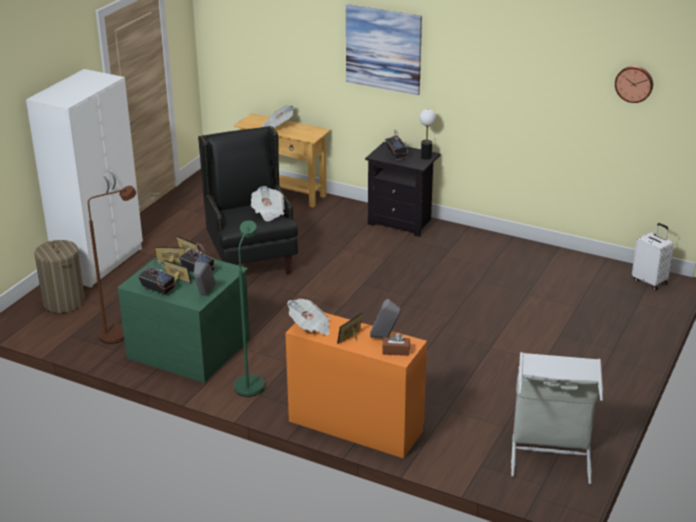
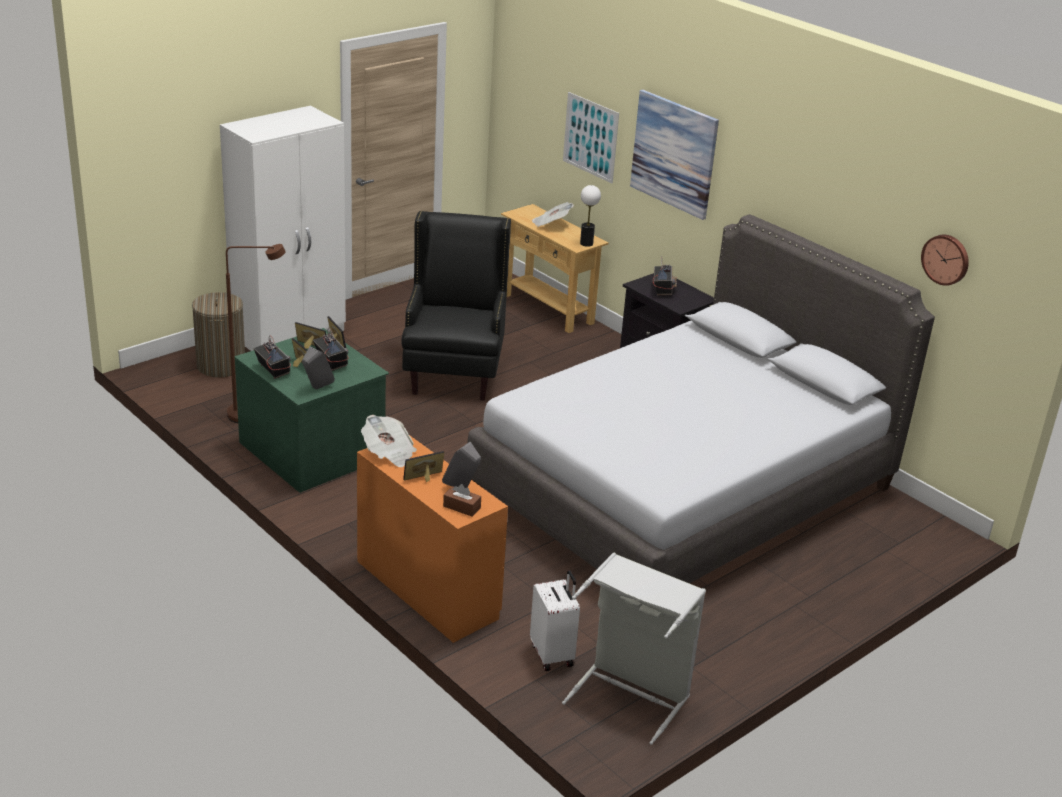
camera: 20 degrees right, 0 degrees up
(251, 382) = (349, 506): green floor lamp -> none
(268, 212) = (472, 320): newspaper -> none
(301, 50) = (590, 137): none -> picture
(426, 157) = (697, 300): table lamp -> table lamp (586, 243)
(478, 300) = (683, 490): none -> grey bed
(650, 281) = (923, 529): white suitcase -> white suitcase (553, 654)

